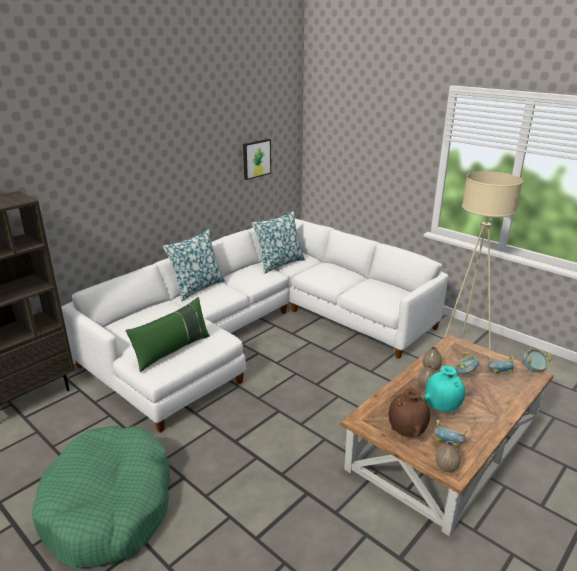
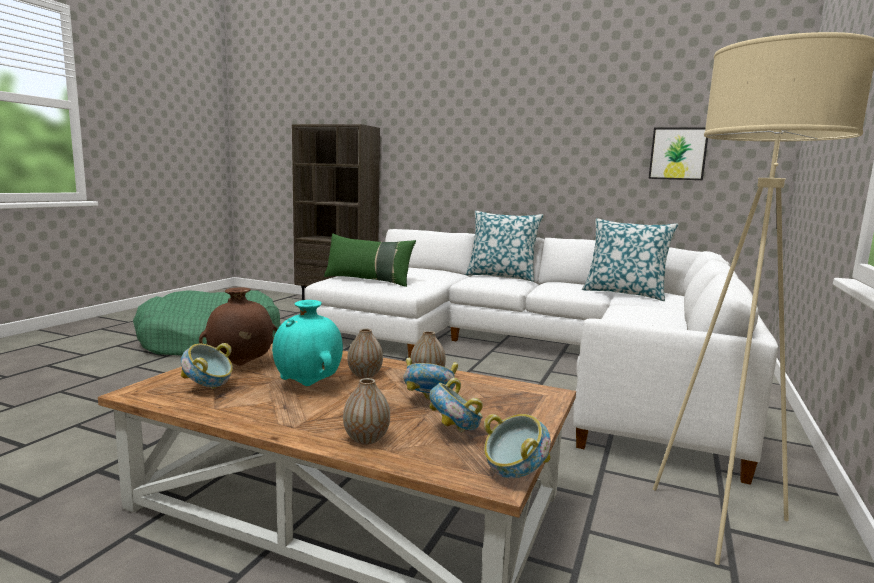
camera: 70 degrees right, 15 degrees down
(446, 467) = (154, 387): vase -> vase (366, 439)

